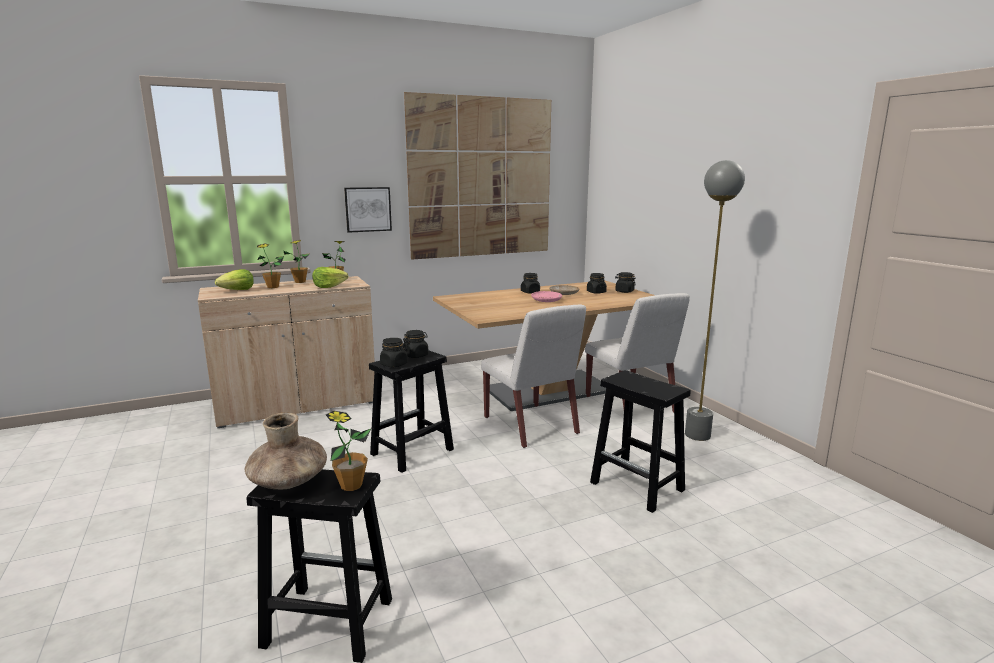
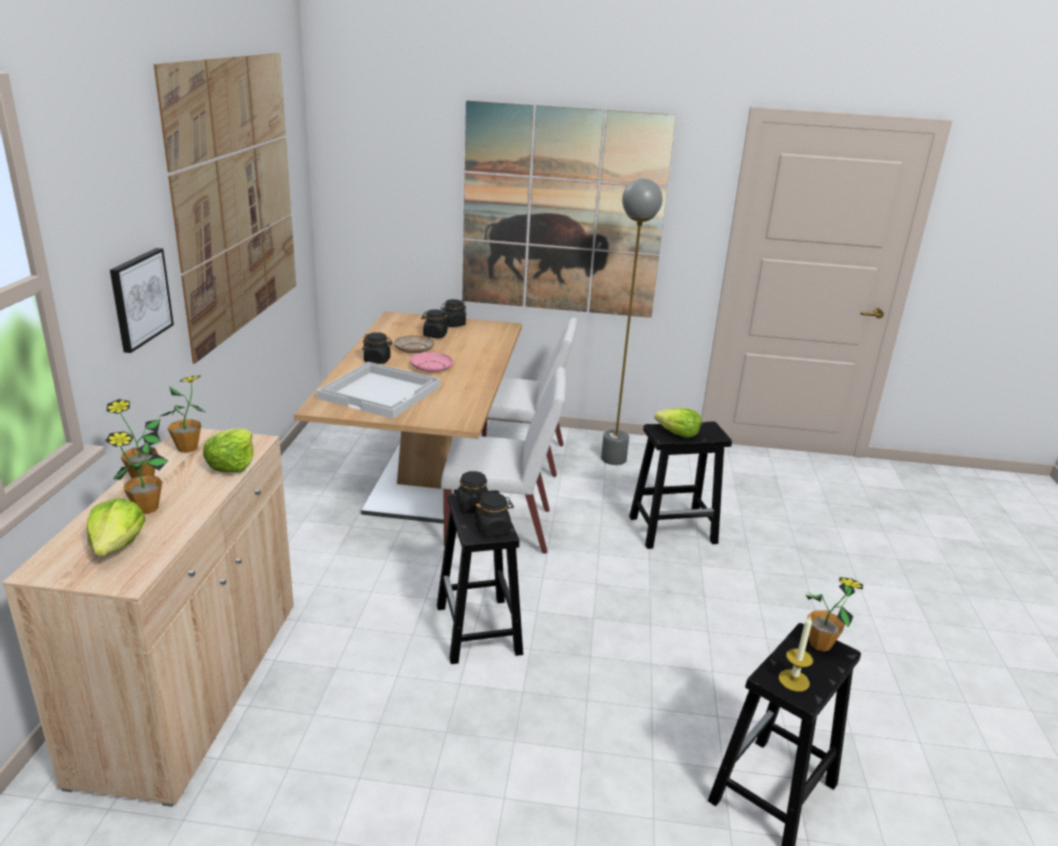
camera: 60 degrees left, 10 degrees up
(288, 481) = (794, 680): brown vase -> candle
(490, 300) = (381, 392): none -> white tray
(633, 382) = (678, 434): none -> lettuce
(713, 206) = (562, 213): none -> picture

